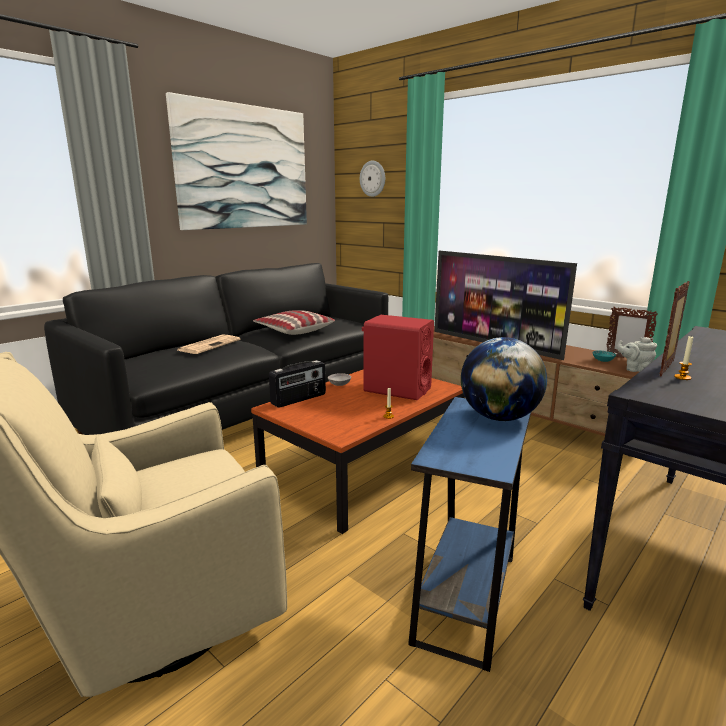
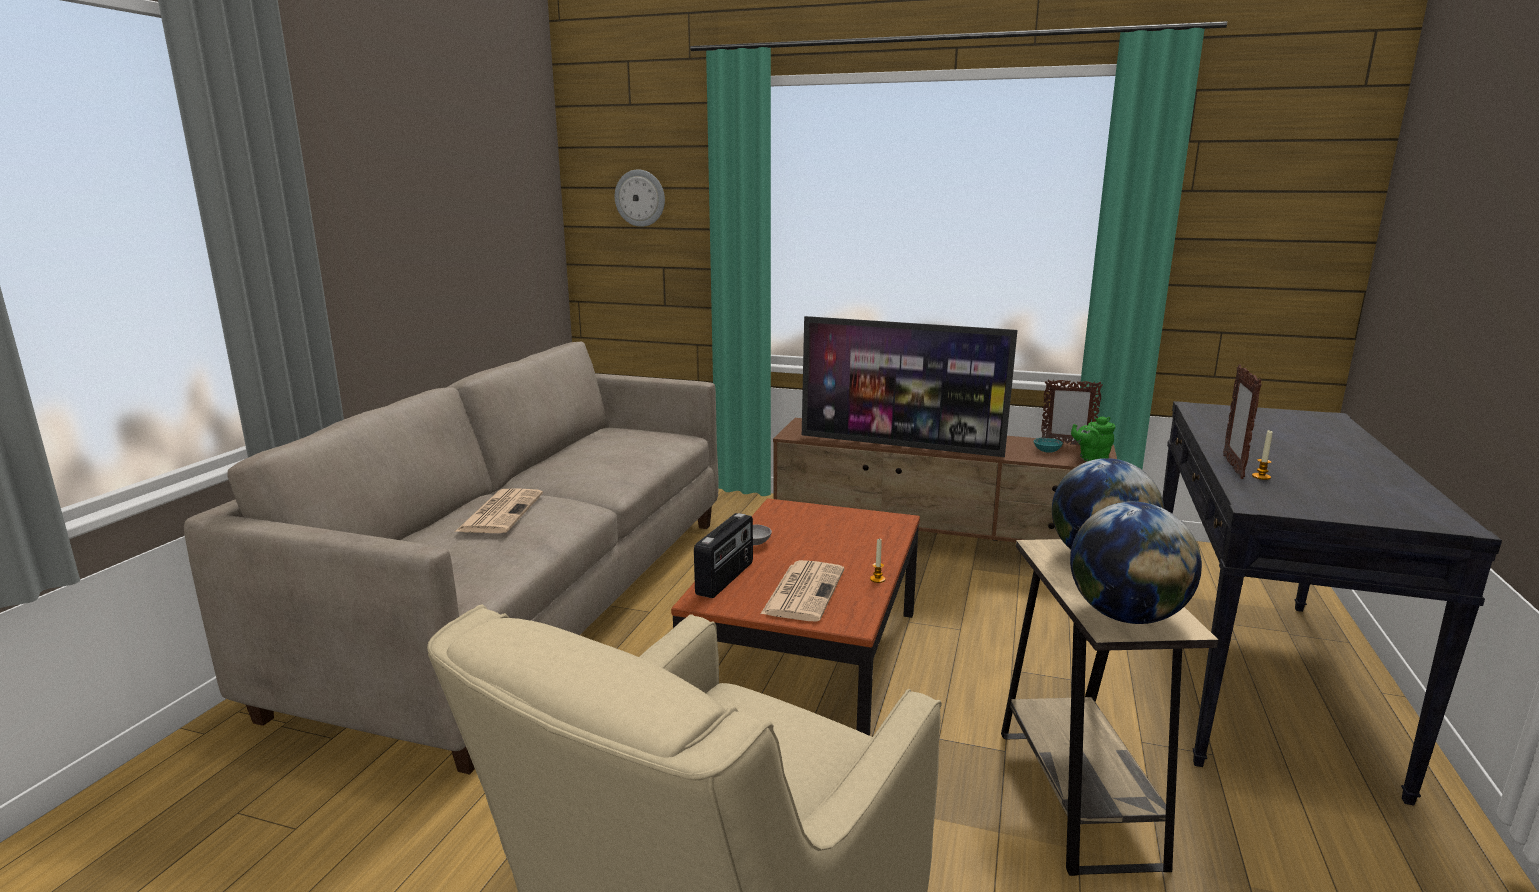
camera: 25 degrees left, 0 degrees up
(244, 167) = (445, 187): picture -> none
(247, 406) = (531, 603): black sofa -> beige sofa
(294, 330) = (599, 462): pillow -> none
(334, 414) = (803, 591): none -> newspaper
(397, 389) = (840, 536): red speaker -> none
(459, 453) = (1126, 616): none -> globe
(466, 597) = (1077, 796): blue side table -> beige side table
(635, 369) = (1091, 458): grey teapot -> green teapot

